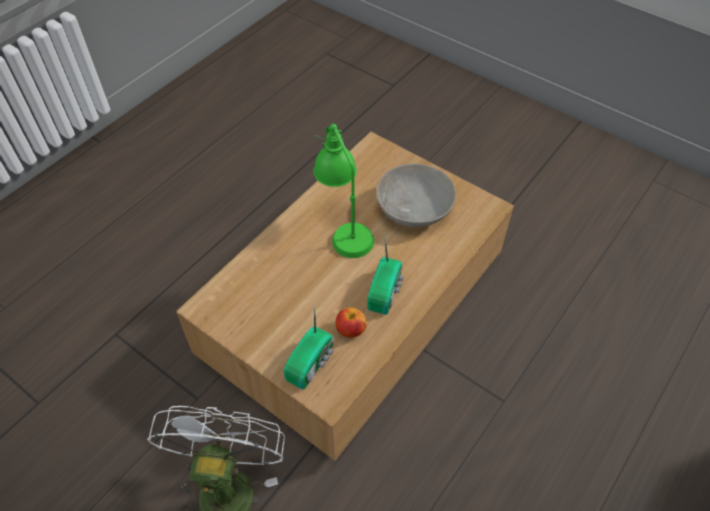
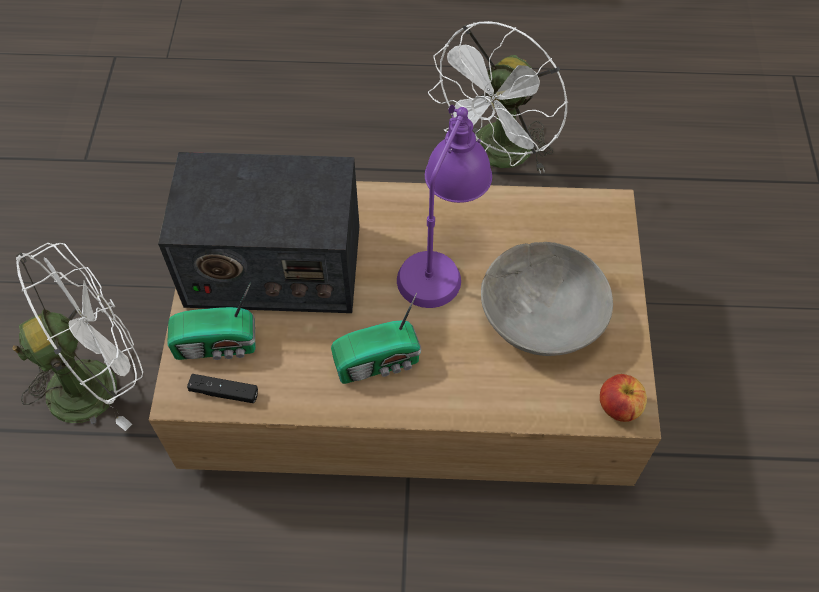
camera: 55 degrees right, 5 degrees up
(259, 190) = (497, 157): none -> white fan
(279, 306) = (272, 265): none -> radio
(343, 228) = (440, 258): green table lamp -> purple table lamp
(346, 375) = (224, 392): none -> black game controller
(350, 330) = (292, 358): apple -> apple (618, 407)

